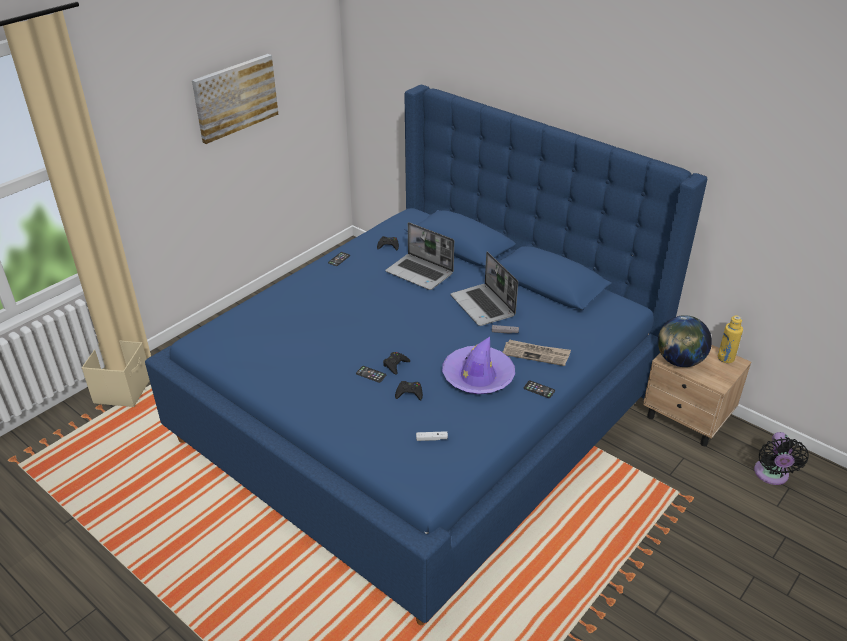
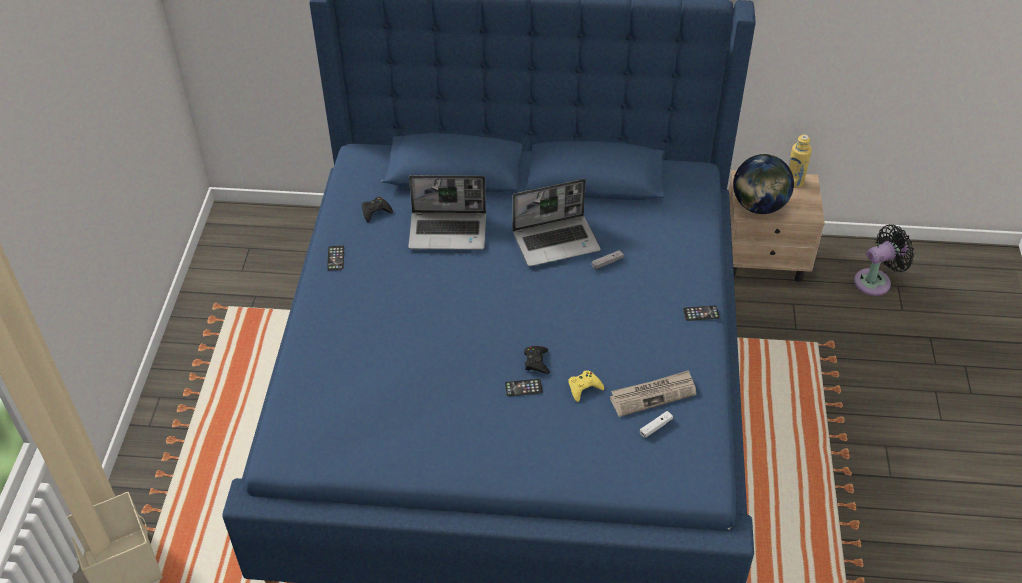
camera: 35 degrees left, 10 degrees up
(235, 97) = (87, 97): picture -> none
(409, 393) = (584, 387): black game controller -> yellow game controller
(478, 376) = (631, 330): purple hat -> none
(483, 306) = (556, 241): laptop -> laptop turned 45 degrees counterclockwise
(536, 354) = (661, 273): newspaper -> newspaper (653, 394)
(771, 475) = (875, 281): black fan -> black fan turned 90 degrees counterclockwise

